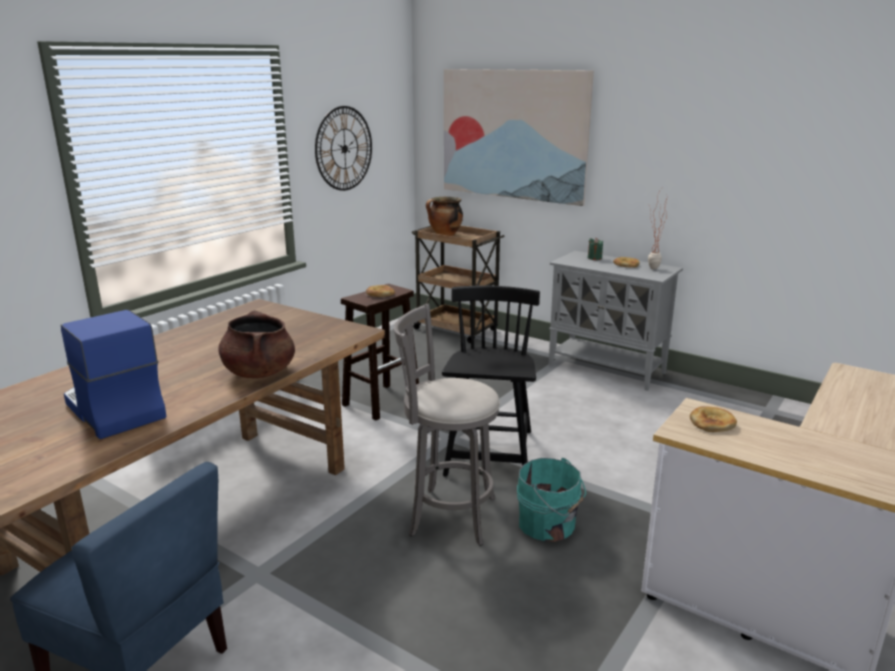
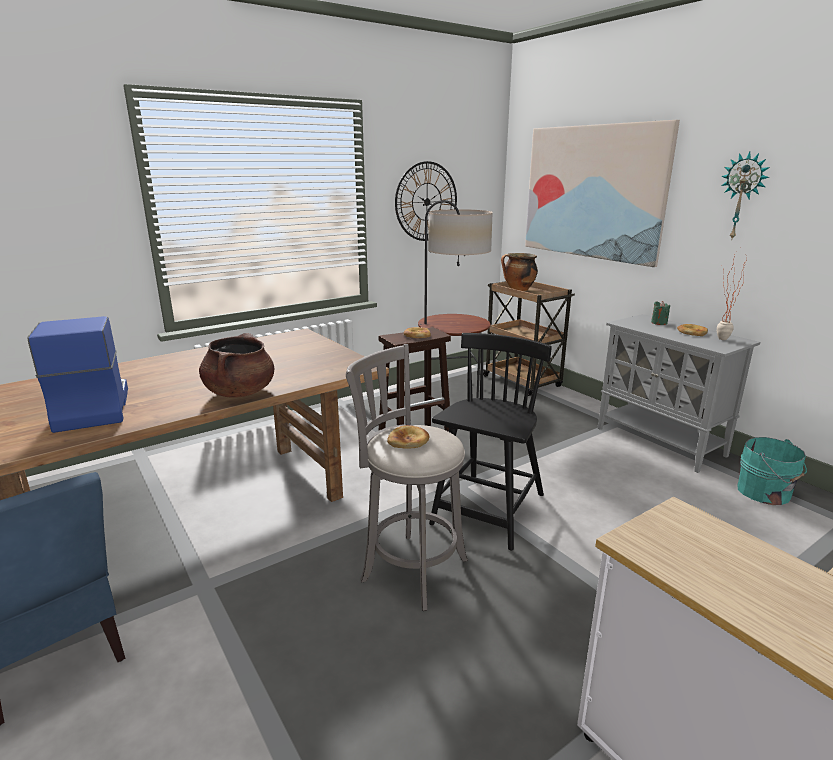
camera: 20 degrees right, 0 degrees up
(391, 349) = (452, 391): none -> floor lamp
(549, 525) = (510, 606): turquoise bucket -> turquoise bucket (765, 493)
(655, 141) = (742, 196): none -> wall clock
(712, 422) = (690, 539): bread -> bread (408, 440)

